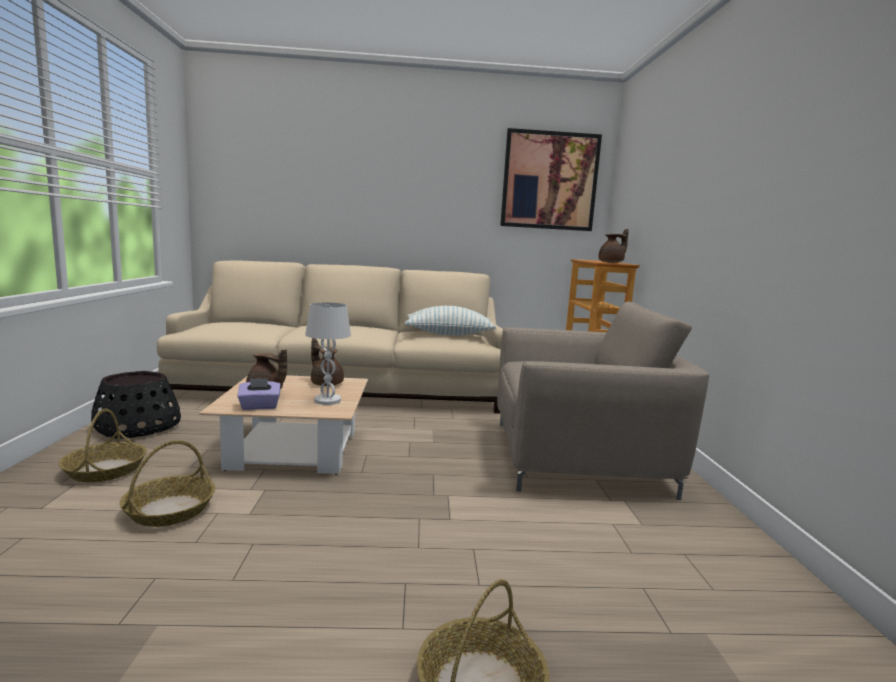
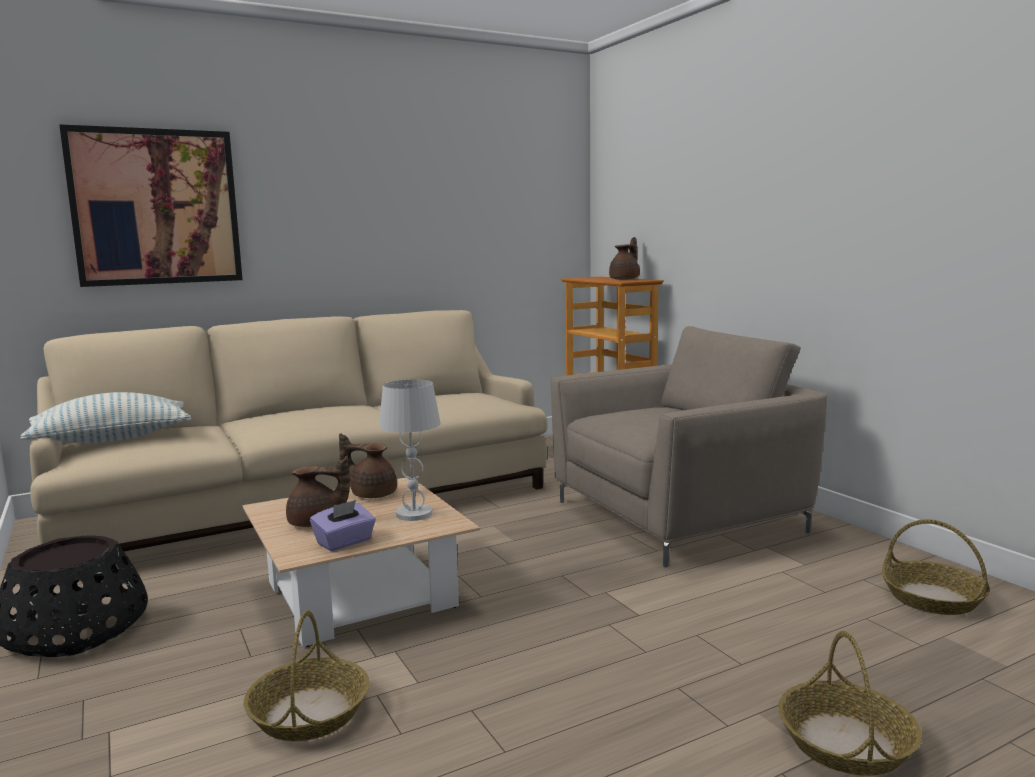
camera: 25 degrees left, 0 degrees up
(105, 470) = (125, 699): basket -> basket (931, 598)
(449, 334) = (455, 398): pillow -> pillow (112, 440)
(549, 181) = (520, 180): picture -> picture (156, 207)

